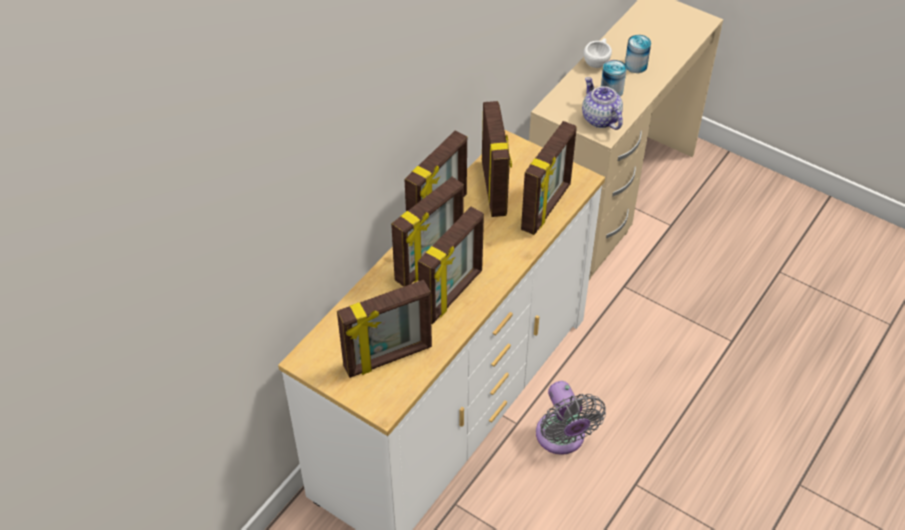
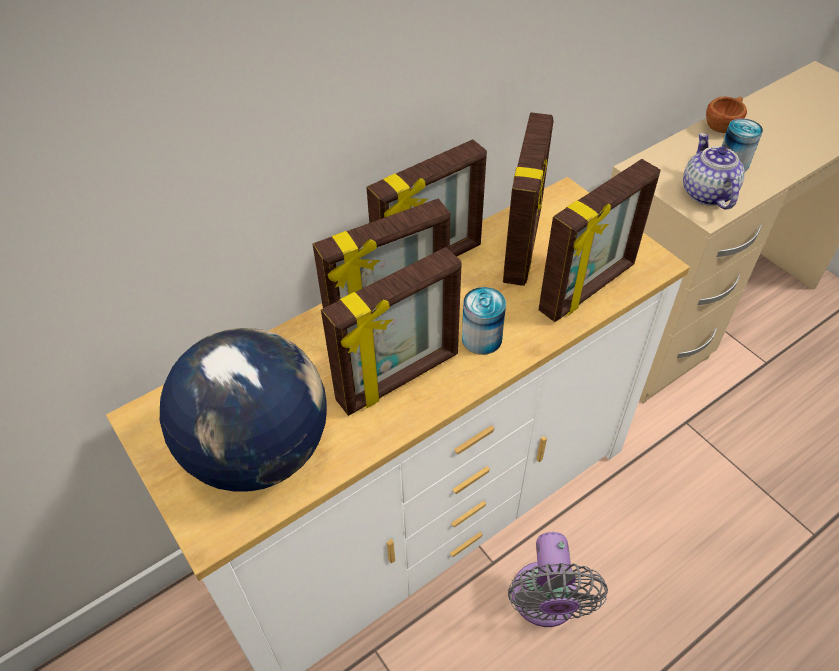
camera: 20 degrees right, 0 degrees up
(388, 358) = (260, 451): picture frame -> globe
(597, 61) = (723, 126): white cup -> brown cup
(635, 65) = (775, 140): can -> can (481, 338)

